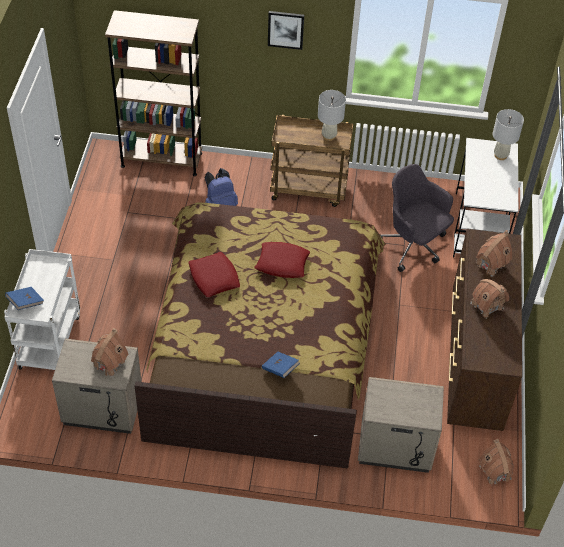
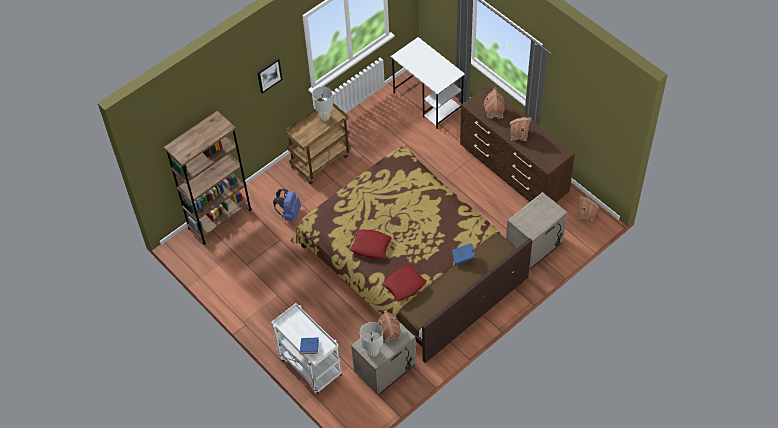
camera: 45 degrees left, 5 degrees up
(282, 263) = (391, 207): red pillow -> red pillow (404, 285)
(413, 246) = (412, 141): grey office chair -> none
(500, 155) = (419, 51): white table lamp -> white table lamp (372, 352)

